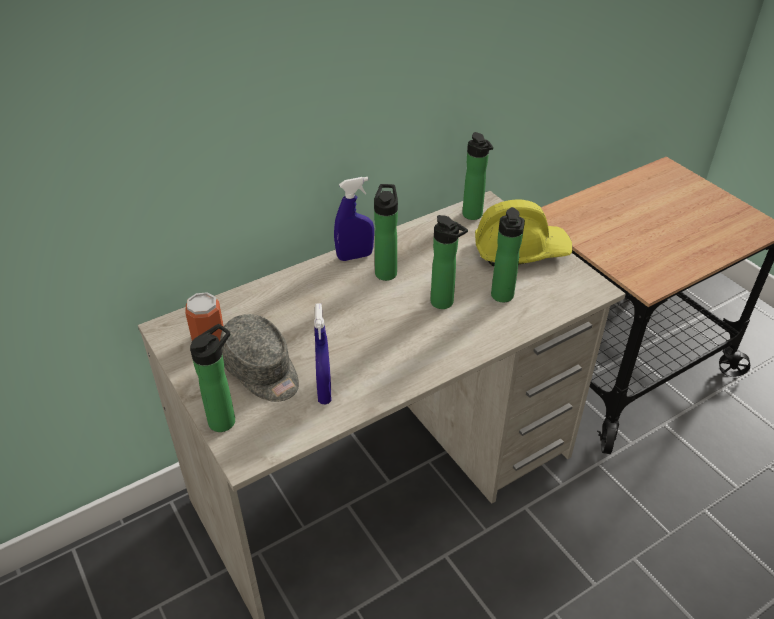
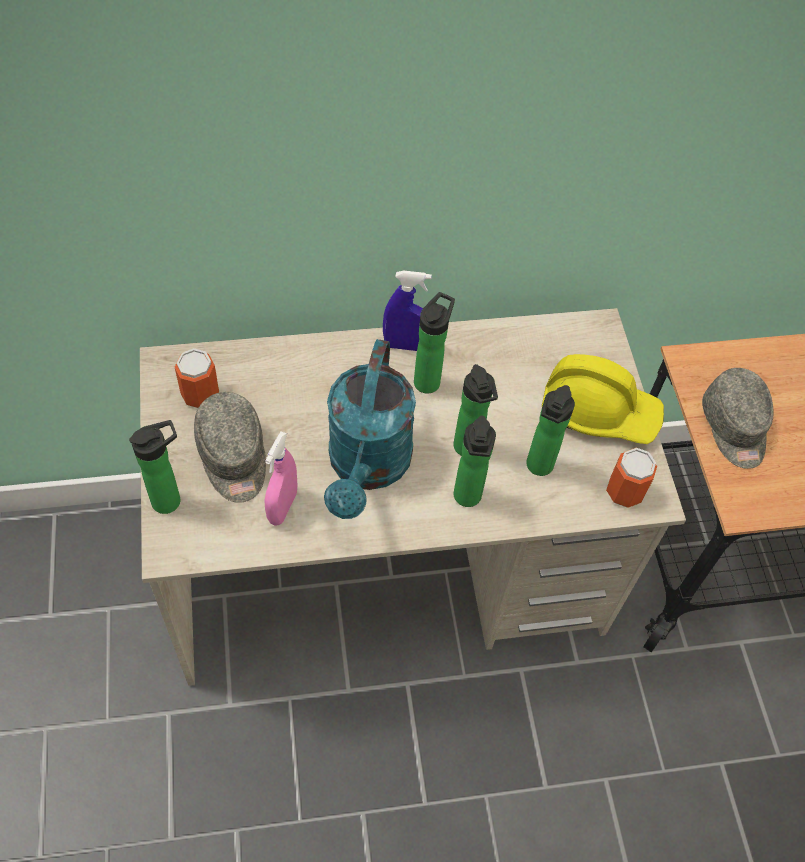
camera: 20 degrees right, 15 degrees up
(324, 390) = (282, 507): blue spray bottle -> pink spray bottle
(375, 341) = (367, 467): none -> turquoise watering can
(473, 216) = (574, 340): bottle -> bottle (467, 499)
(572, 291) = (624, 492): none -> can
(608, 242) = (734, 428): none -> grey cap

